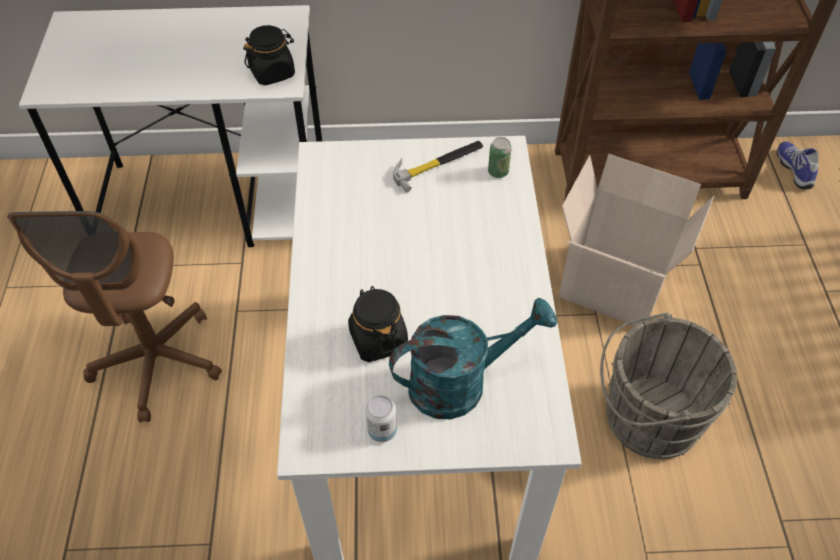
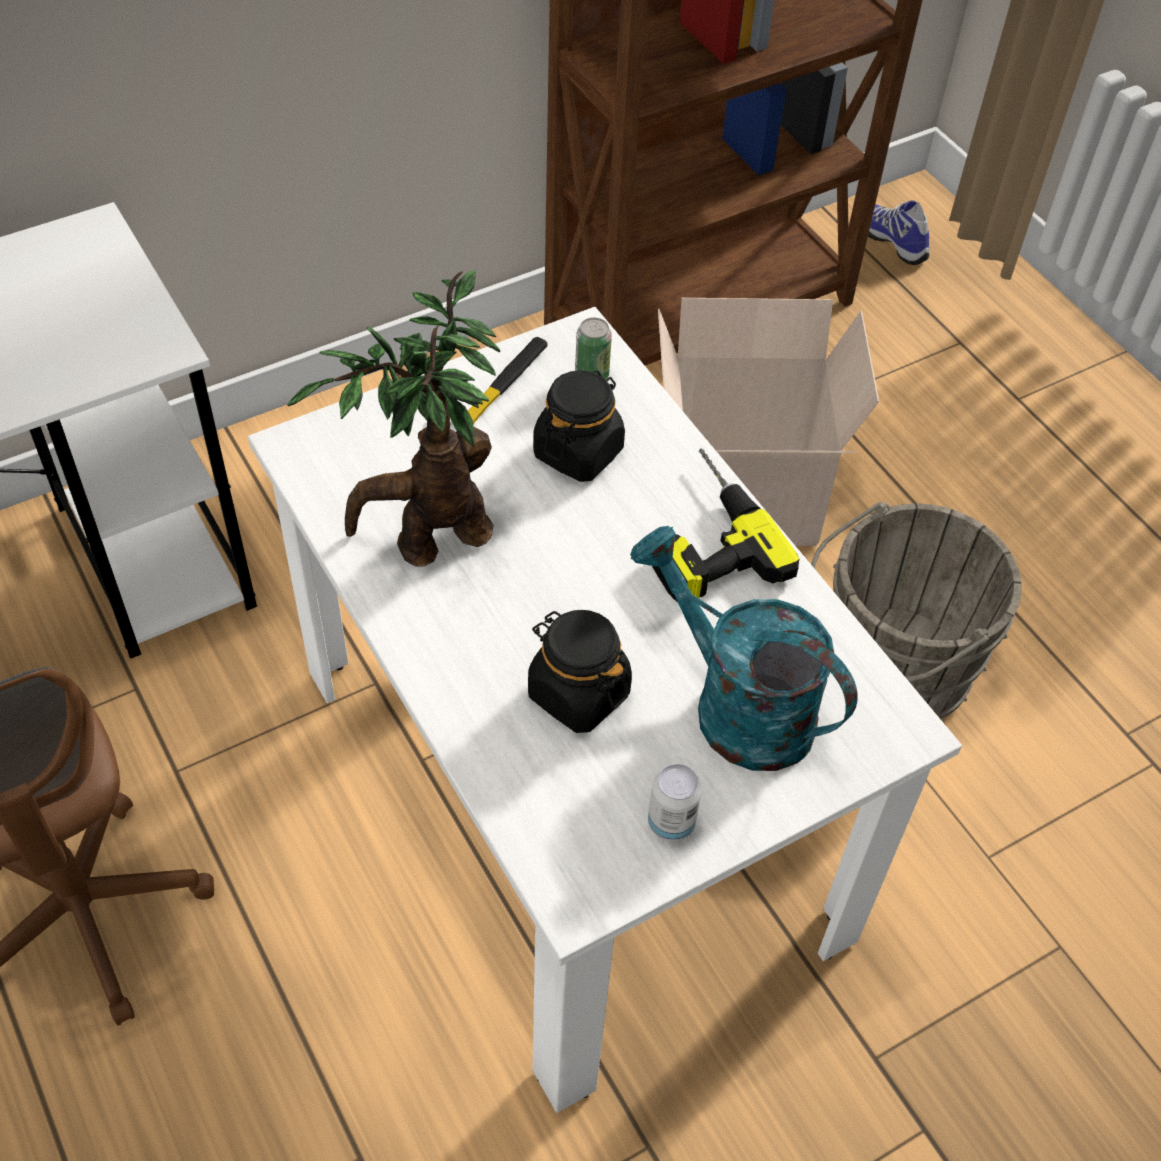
camera: 30 degrees left, 0 degrees up
(272, 73) = (128, 335): black jar -> black jar (578, 452)
(354, 227) = (430, 539): none -> potted plant
(461, 382) = (736, 704): turquoise watering can -> turquoise watering can turned 90 degrees counterclockwise
(502, 281) = (701, 535): none -> power drill

